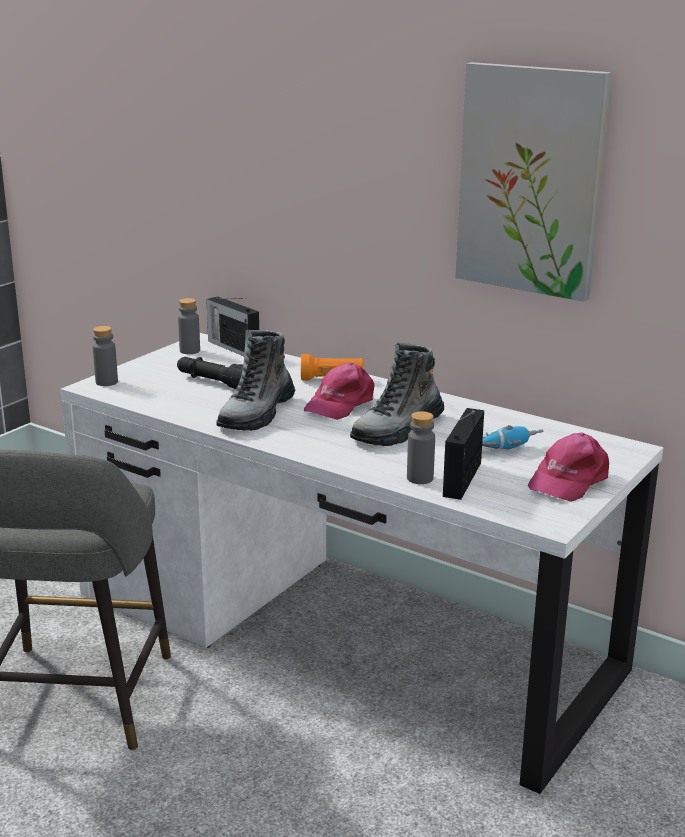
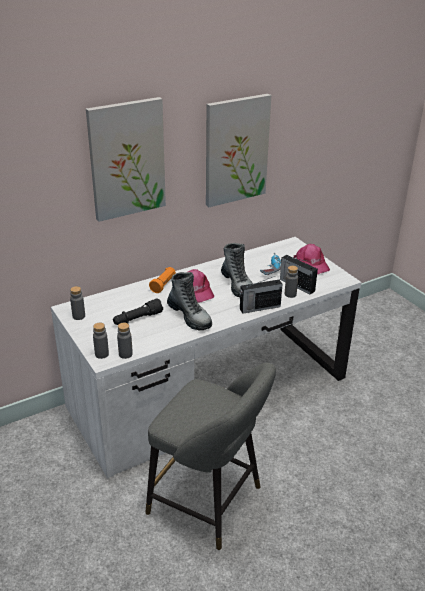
camera: 65 degrees left, 10 degrees up
(117, 395) = (125, 354): none -> grey bottle
(233, 347) = (88, 301): radio -> radio (259, 308)
(327, 129) = (126, 159): none -> picture

